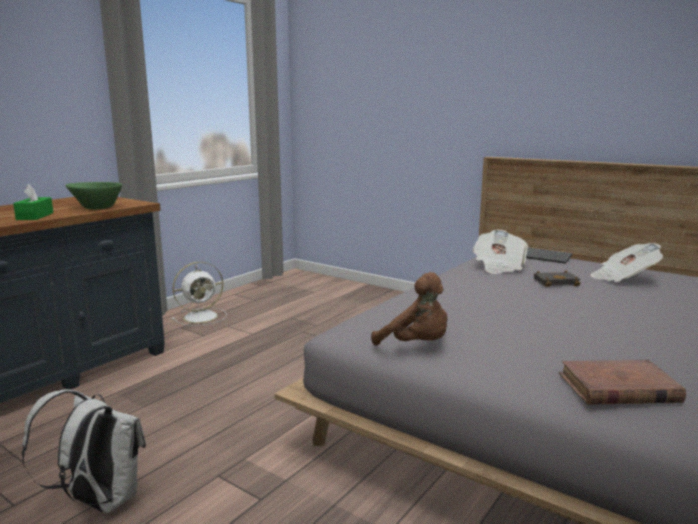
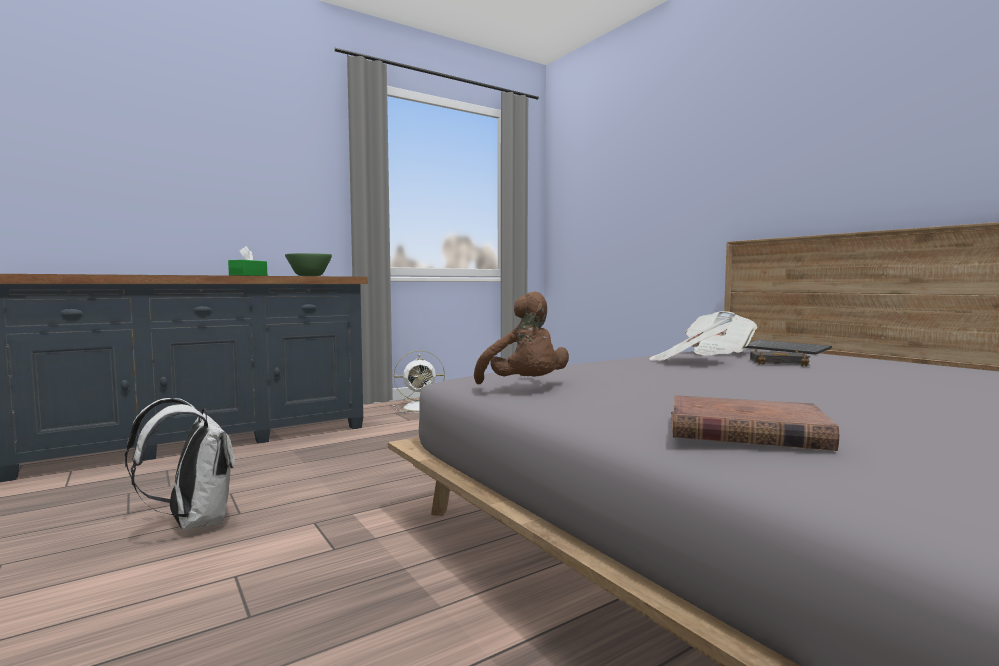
camera: 20 degrees right, 10 degrees down
(623, 278) = (887, 365): newspaper -> newspaper (689, 362)

